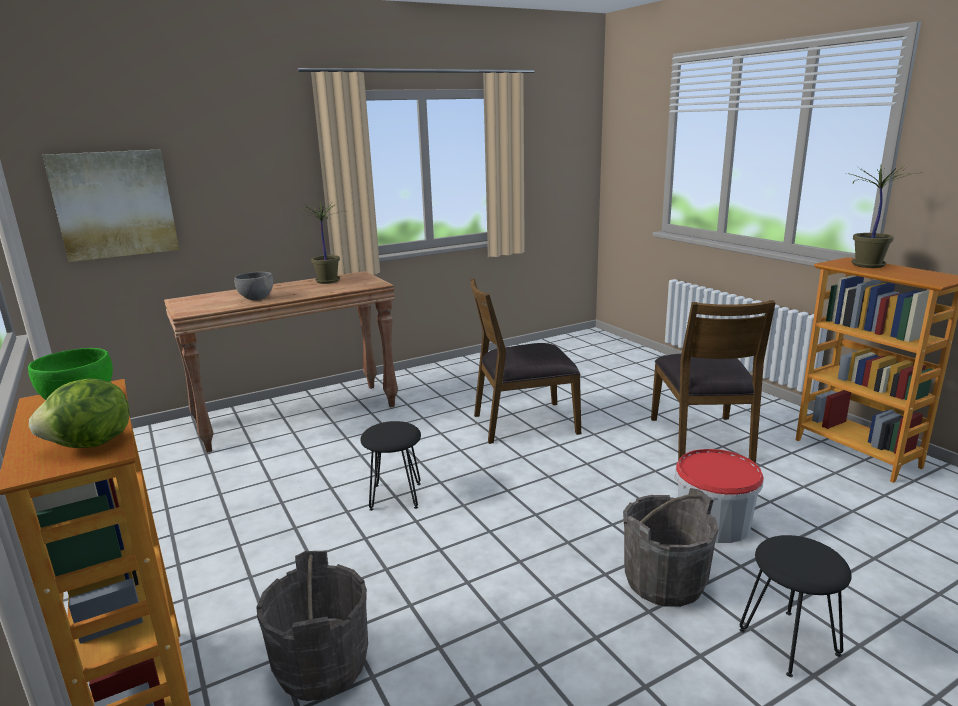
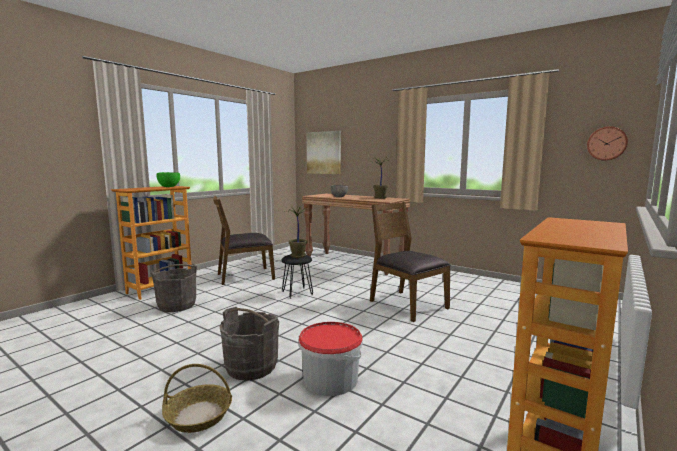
camera: 65 degrees right, 10 degrees down
(91, 445) = (135, 189): lettuce -> none
(571, 163) = (607, 143): none -> wall clock
(702, 439) = (463, 366): brown chair -> brown chair (245, 276)
(789, 643) = (198, 416): black stool -> basket
(867, 265) = (586, 226): potted plant -> potted plant (297, 256)

